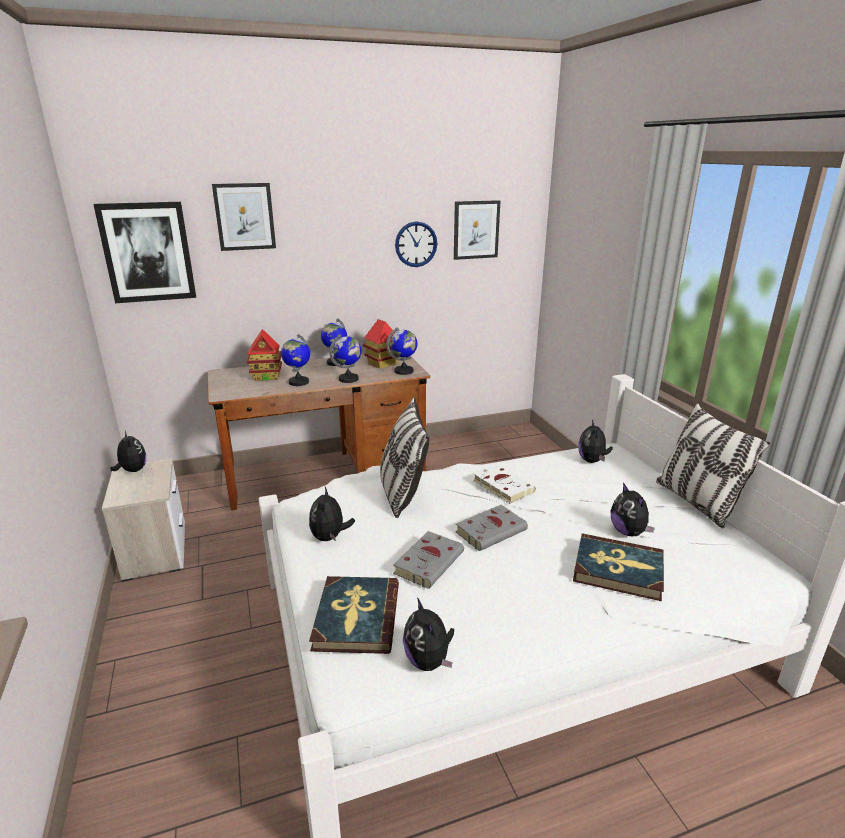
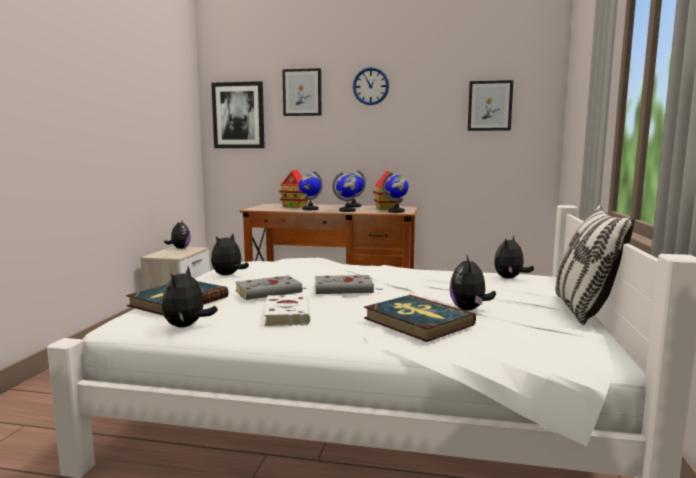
camera: 30 degrees right, 15 degrees down
(402, 493) = (312, 268): pillow -> none
(416, 244) = (433, 116): wall clock -> wall clock (370, 86)
(501, 486) = (394, 274): white book -> white book (287, 314)

